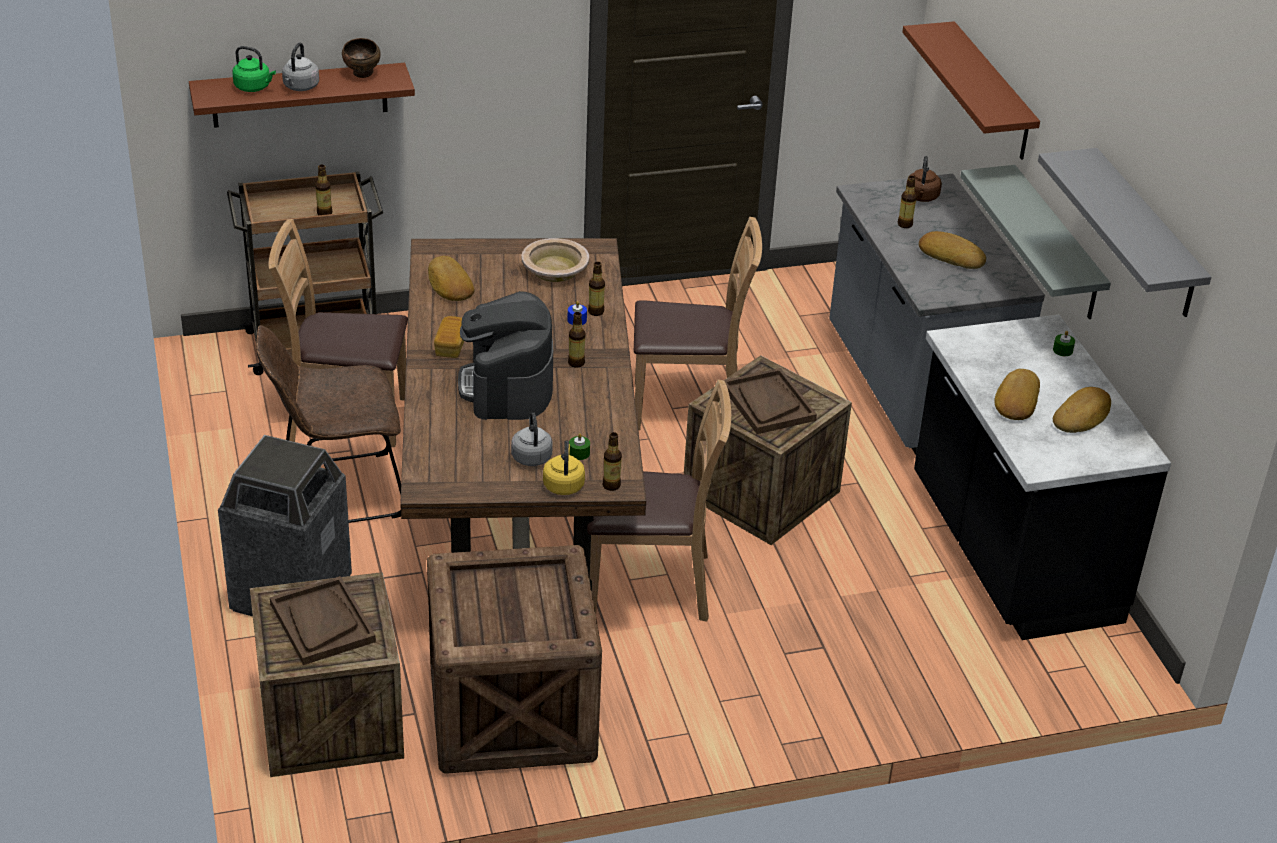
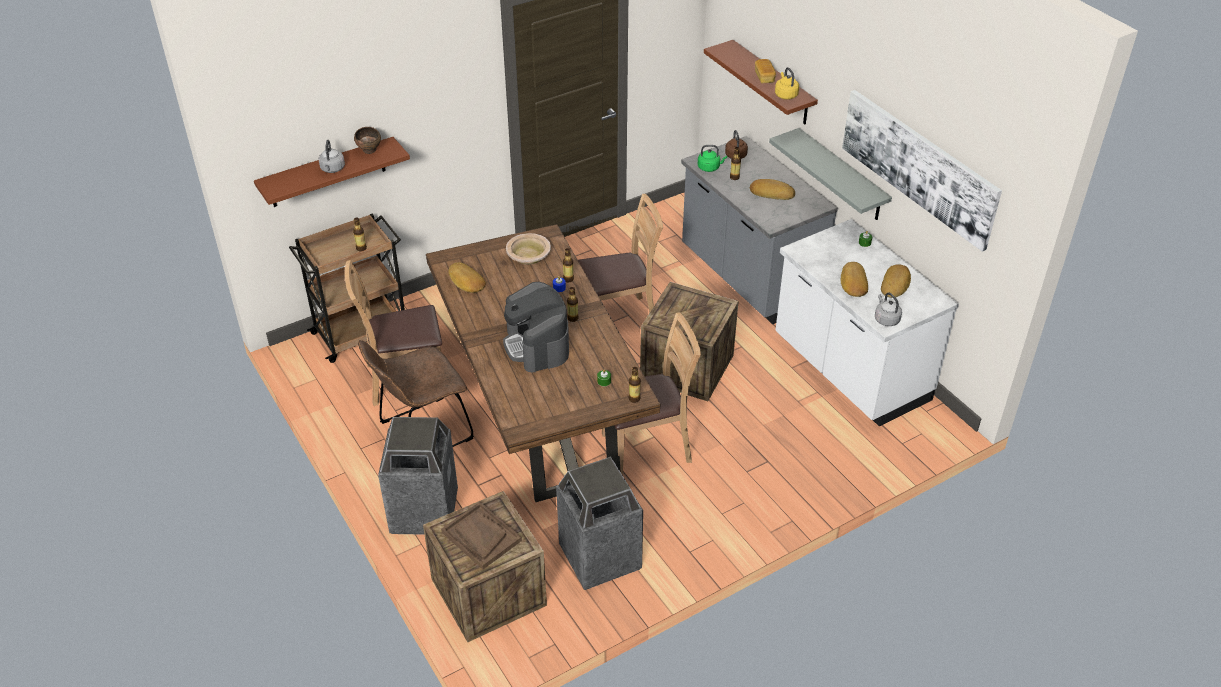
camera: 15 degrees left, 5 degrees up
(254, 87) = (301, 176): green kettle -> green kettle (710, 168)
(451, 346) = (488, 325): bread -> bread (764, 77)
(510, 715) = (599, 558): crate -> trash can
(531, 456) = (575, 390): grey kettle -> grey kettle (886, 319)
(563, 484) = (604, 405): yellow kettle -> yellow kettle (785, 95)
(768, 403) = (689, 313): brown tray -> none
(1011, 553) = (849, 371): black counter -> white counter
(1145, 235) = (918, 167): grey shelf -> picture

